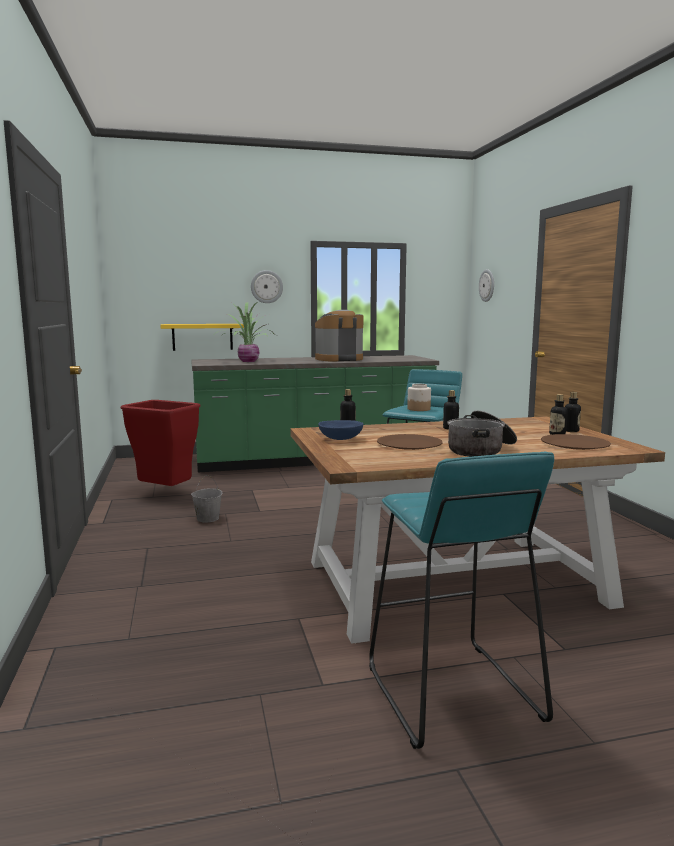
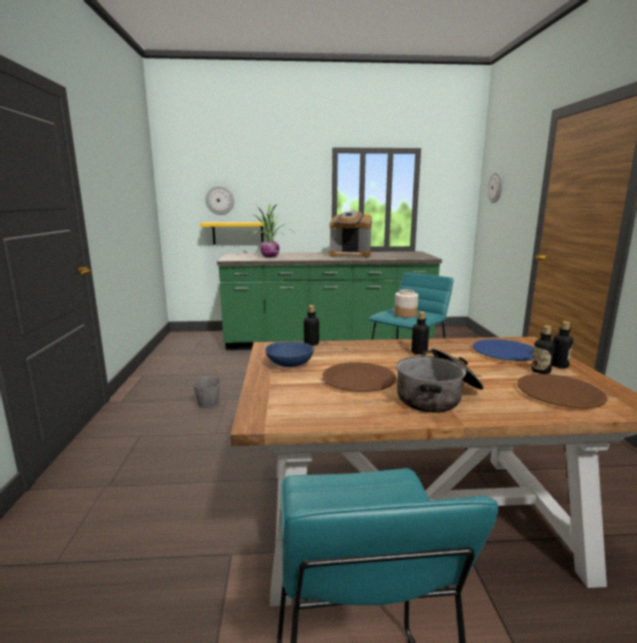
camera: 10 degrees right, 5 degrees up
(164, 494) = (187, 372): red trash can -> none
(266, 286) = (292, 189): wall clock -> wall clock (220, 200)
(338, 359) = (350, 255): coffee machine -> coffee machine turned 150 degrees counterclockwise
(524, 425) = (505, 352): none -> blue plate

